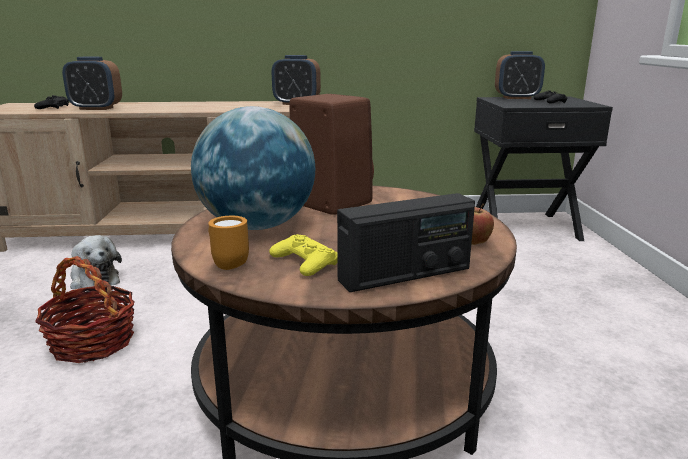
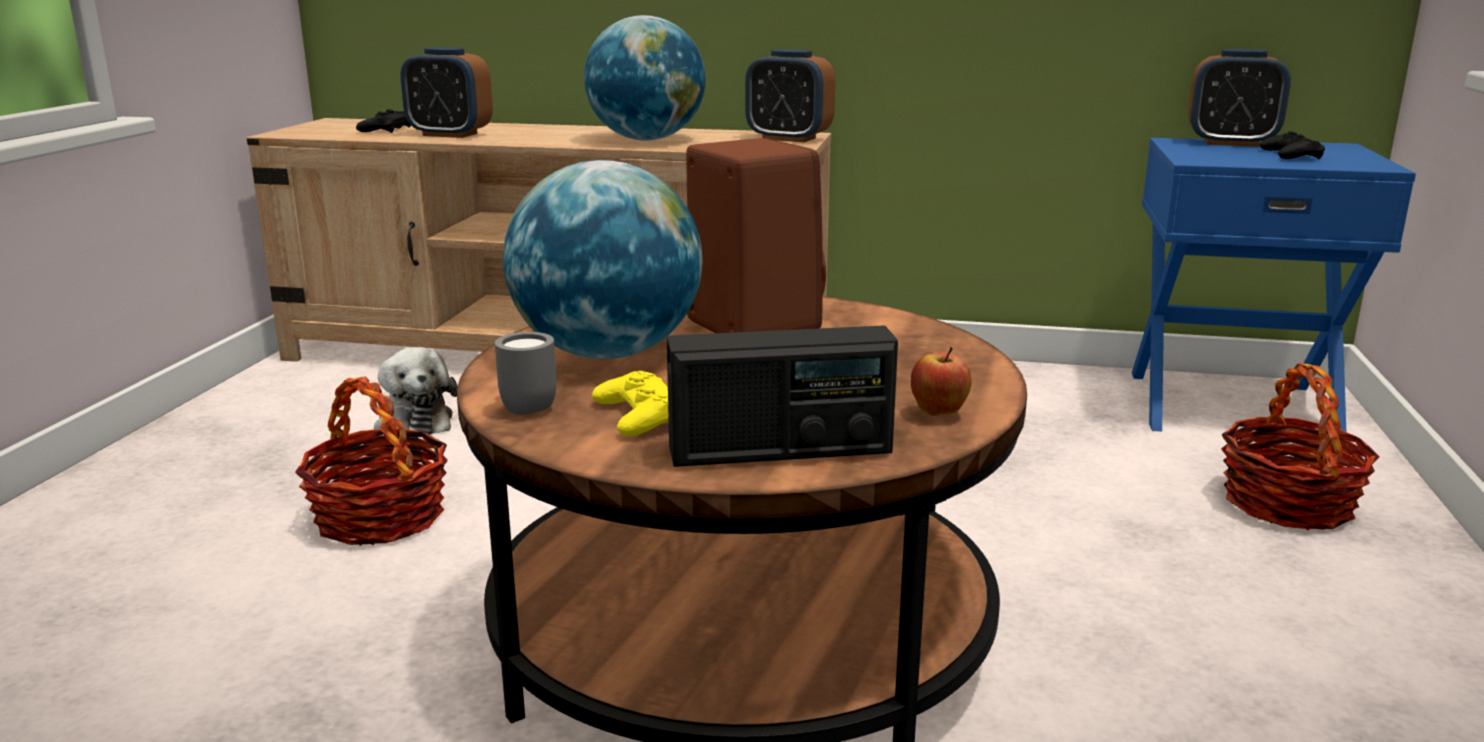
camera: 15 degrees right, 0 degrees up
(218, 107) = (647, 140): none -> globe
(227, 264) = (525, 407): orange mug -> grey mug
(524, 227) = (1230, 405): black nightstand -> blue nightstand
(576, 272) = (1288, 504): none -> basket

